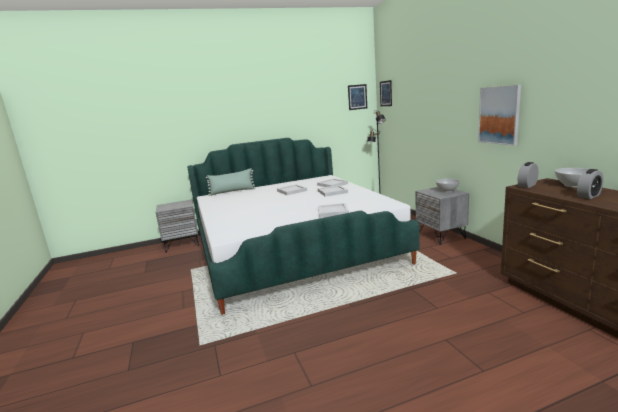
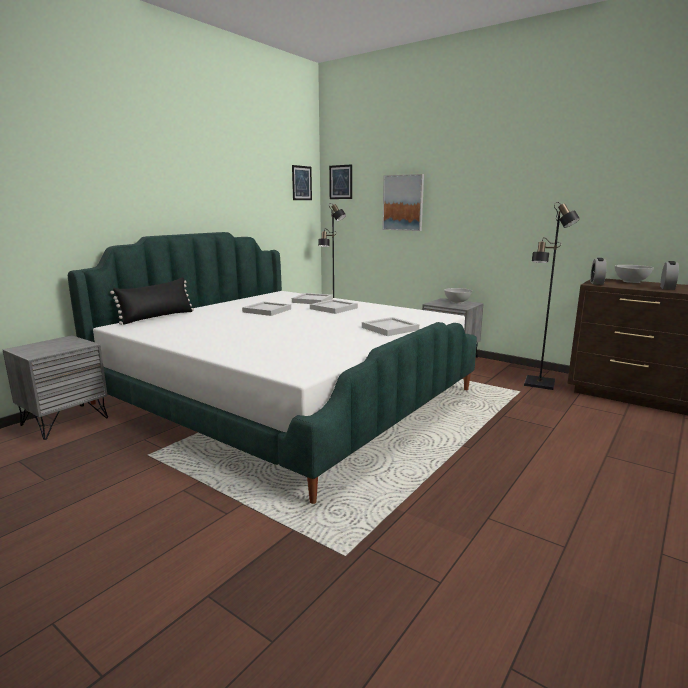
camera: 35 degrees left, 0 degrees up
(232, 191) = (157, 317): green pillow -> black pillow
(486, 269) = (539, 383): none -> black floor lamp
(499, 115) = (530, 211): picture -> picture (403, 203)

